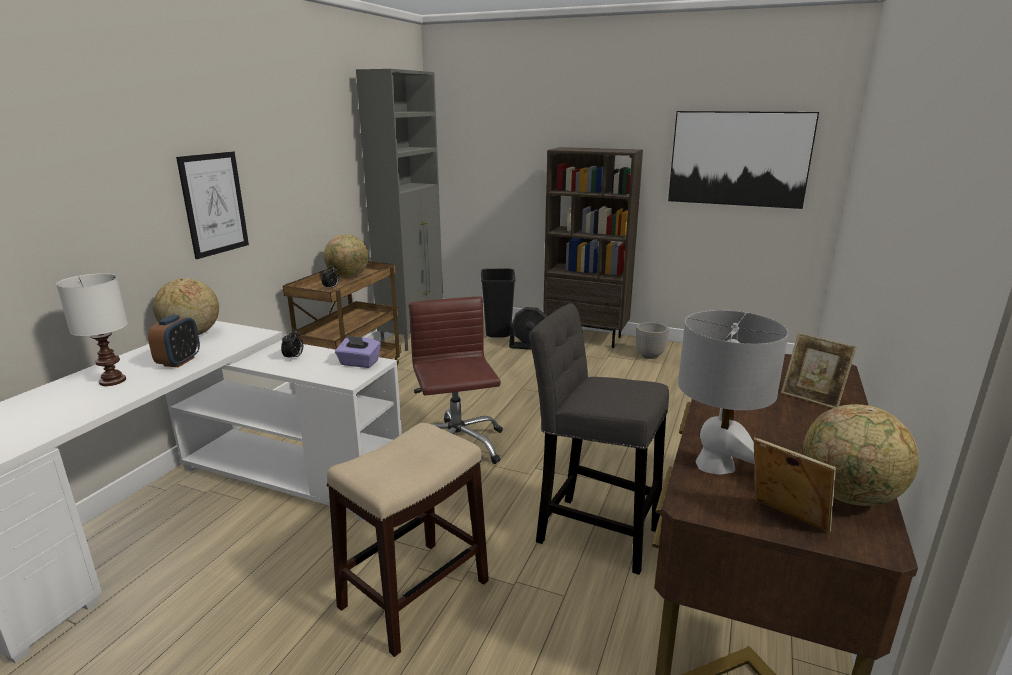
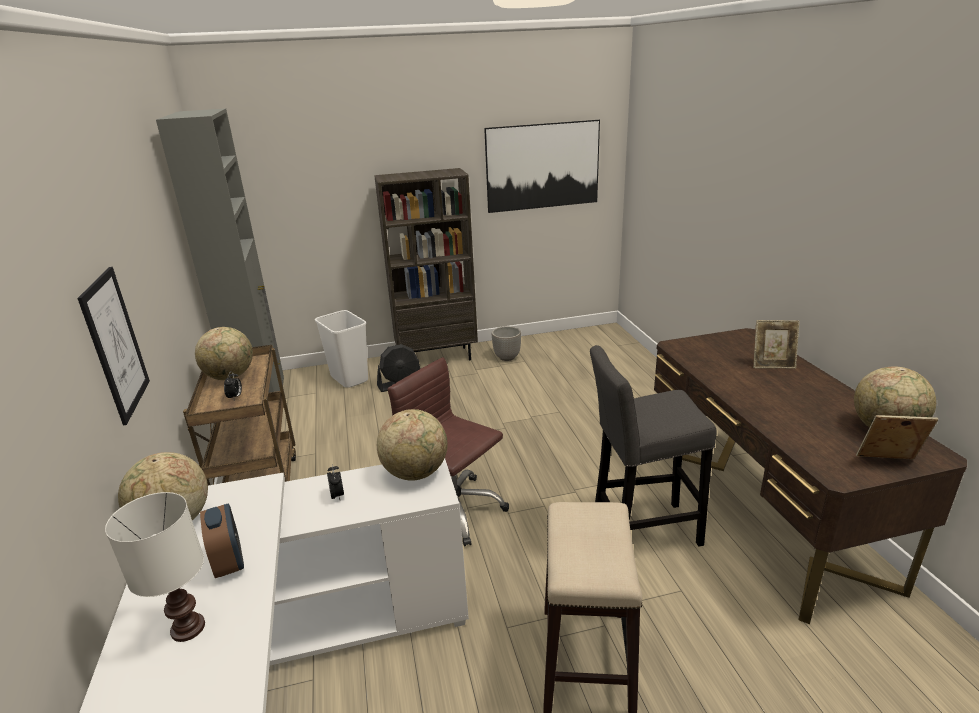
camera: 35 degrees left, 5 degrees up
(359, 363) = (416, 472): purple tissue box -> globe
(497, 331) = (348, 379): black trash can -> white trash can
(715, 465) = (805, 441): grey table lamp -> none

